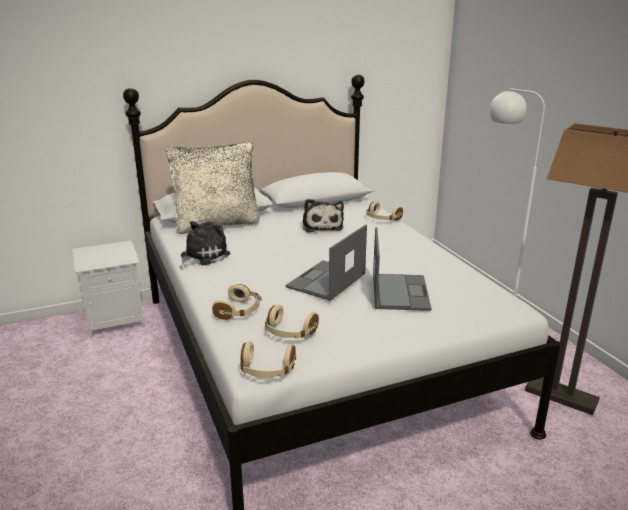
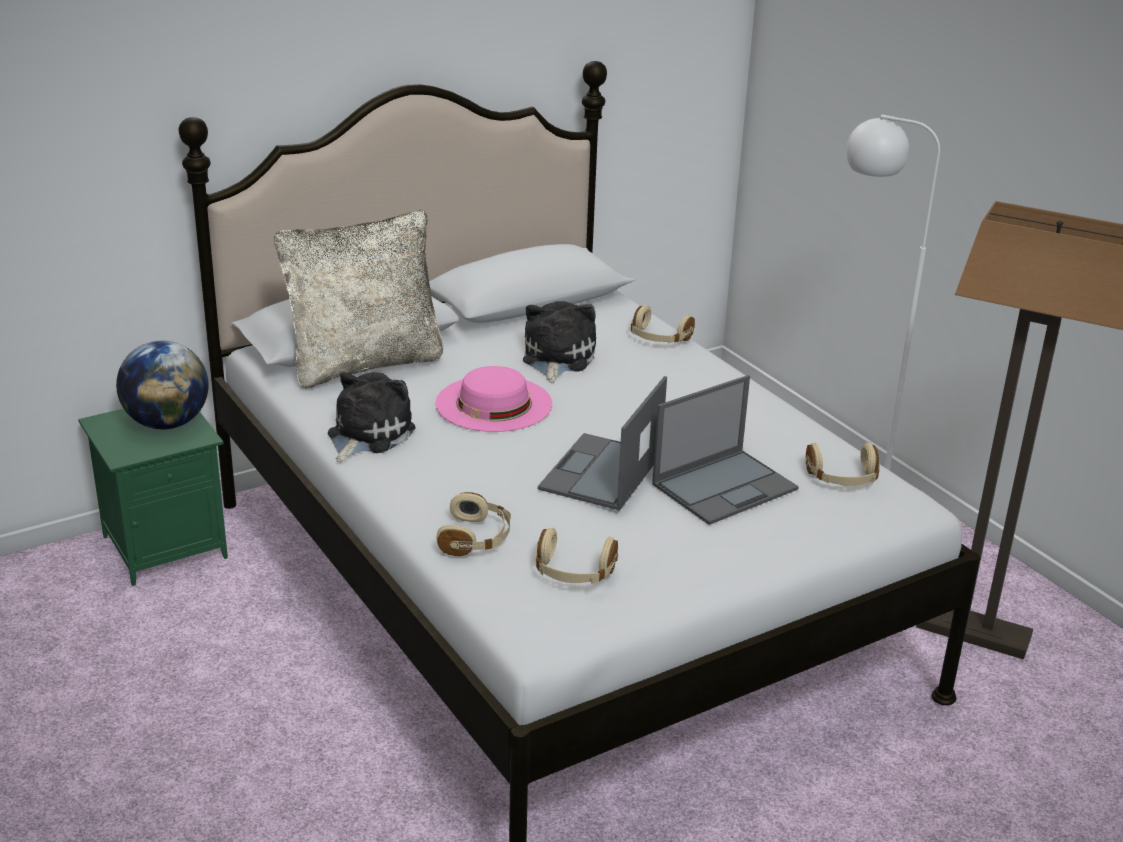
camera: 10 degrees left, 5 degrees up
(115, 252) = (167, 423): none -> globe
(116, 319) = (166, 545): grey nightstand -> green nightstand
(267, 370) = (559, 638): beige headphones -> beige headphones (842, 478)
(278, 244) = (494, 403): none -> pink hat
(322, 226) = (556, 358): plush toy -> plush toy turned 150 degrees counterclockwise
(399, 292) = (725, 486): laptop -> laptop turned 60 degrees clockwise

